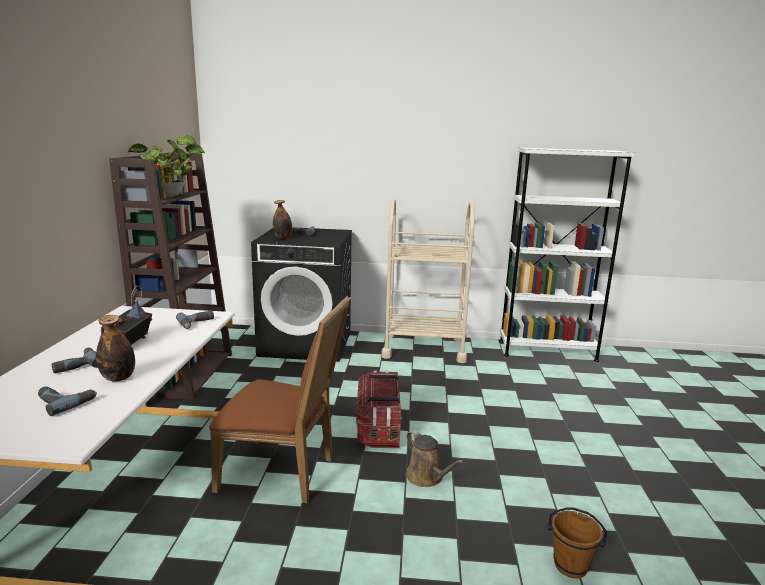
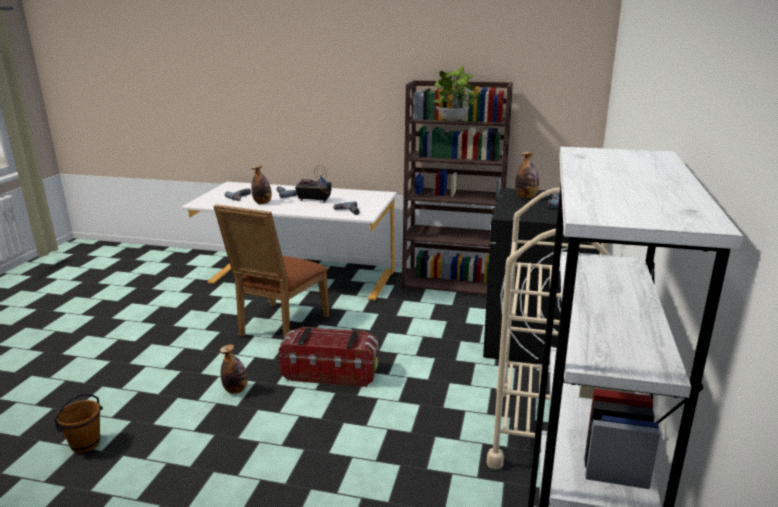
camera: 100 degrees right, 5 degrees up
(427, 477) = (236, 390): brown watering can -> bottle

